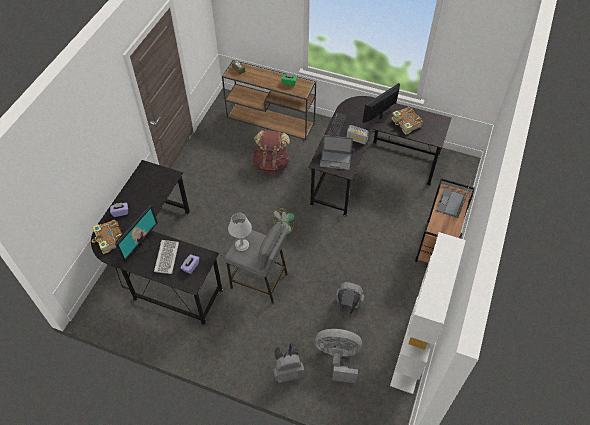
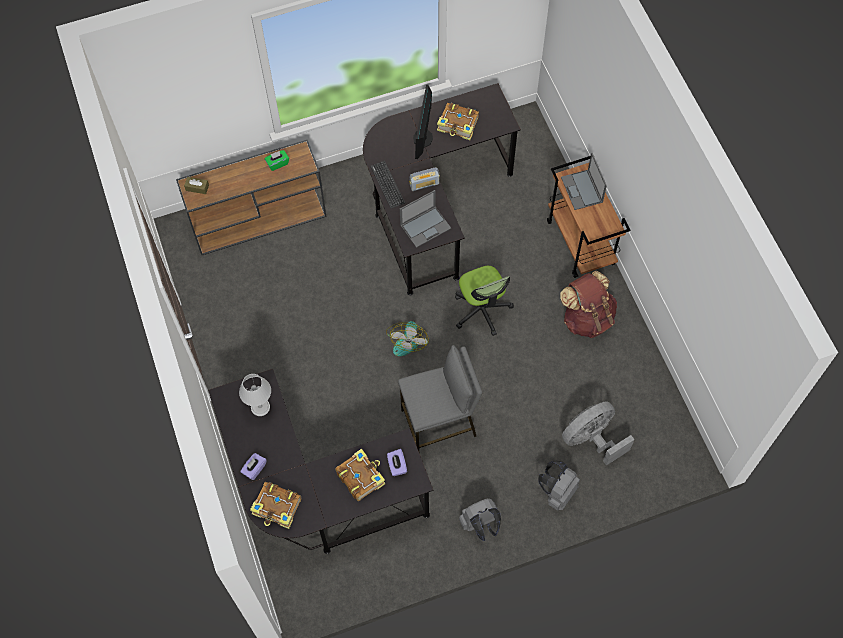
camera: 40 degrees left, 10 degrees up
(141, 245) = (319, 486): monitor -> none
(166, 257) = (360, 477): keyboard -> book
(242, 245) = (420, 400): grey table lamp -> grey table lamp (260, 407)
(271, 164) = (317, 277): brown backpack -> brown backpack (587, 318)
(343, 241) = (482, 310): none -> office chair
(348, 305) = (552, 378): grey backpack -> grey backpack (480, 524)
(412, 353) = (653, 377): white bookcase -> none

